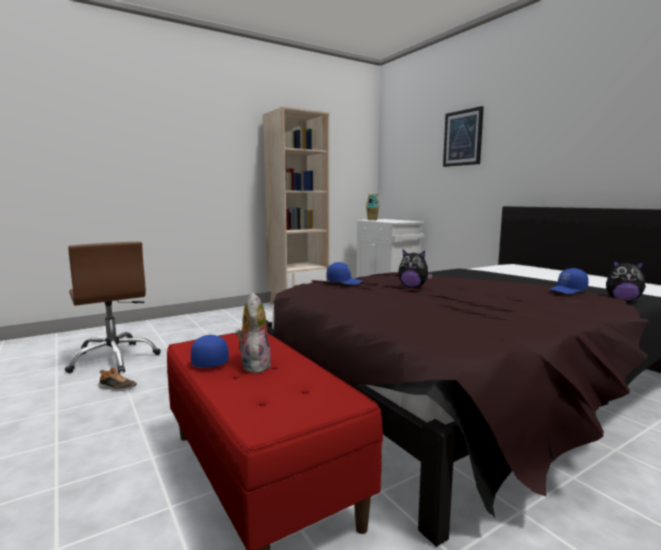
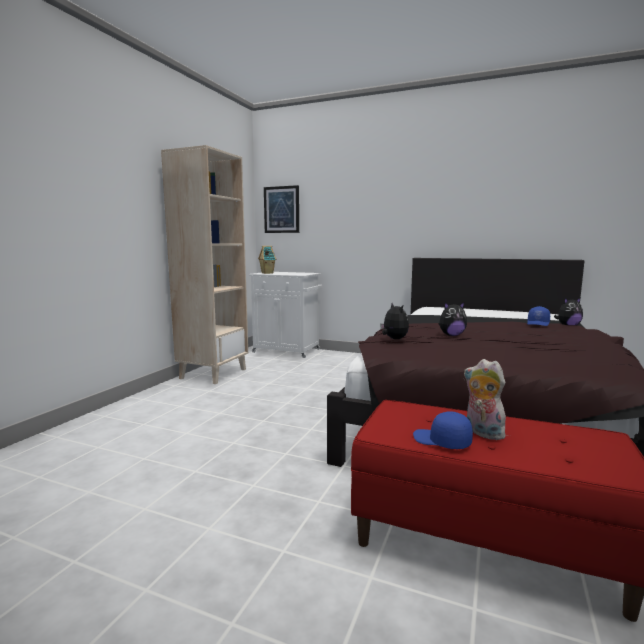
camera: 35 degrees left, 0 degrees up
(114, 359) = (95, 495): brown office chair -> none
(117, 387) = (175, 527): shoe -> none
(344, 282) = (393, 339): blue cap -> plush toy
(463, 138) = (362, 195): picture -> picture (281, 209)

